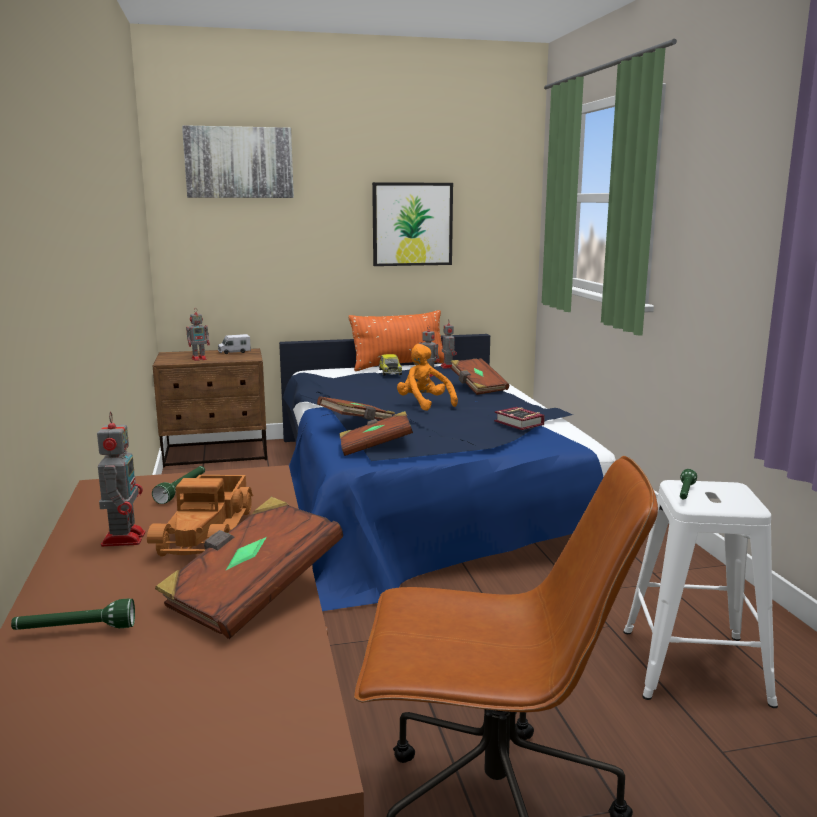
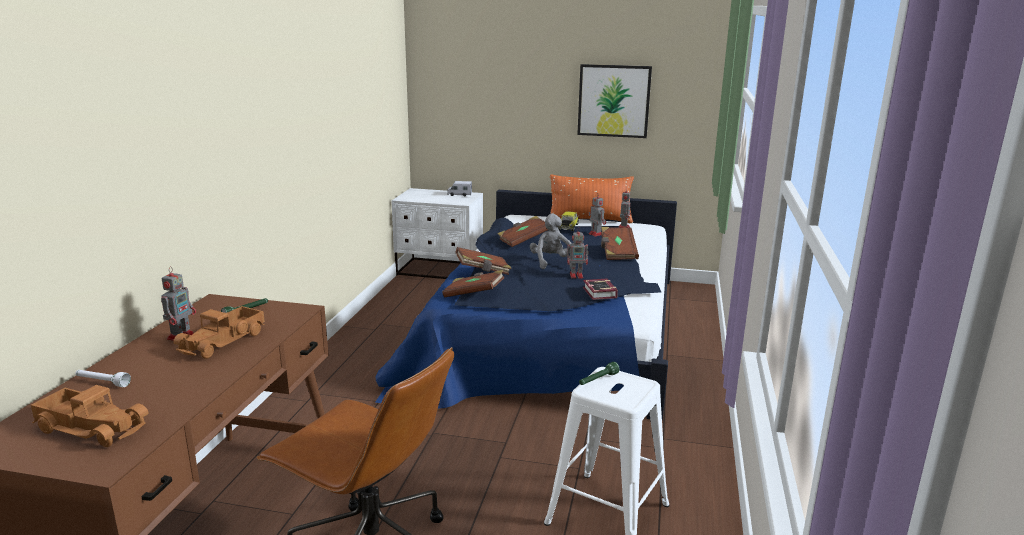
camera: 25 degrees right, 5 degrees up
(75, 630) = (102, 382): green flashlight -> white flashlight
(167, 702) = (93, 426): none -> toy truck
(200, 359) = (428, 198): toy robot -> toy robot (577, 275)
(216, 454) = (440, 271): brown nightstand -> white nightstand
(239, 162) = (474, 46): picture -> none
(252, 594) = (193, 384): brown book -> brown book (523, 241)
(424, 404) = (551, 262): orange plush toy -> grey plush toy

